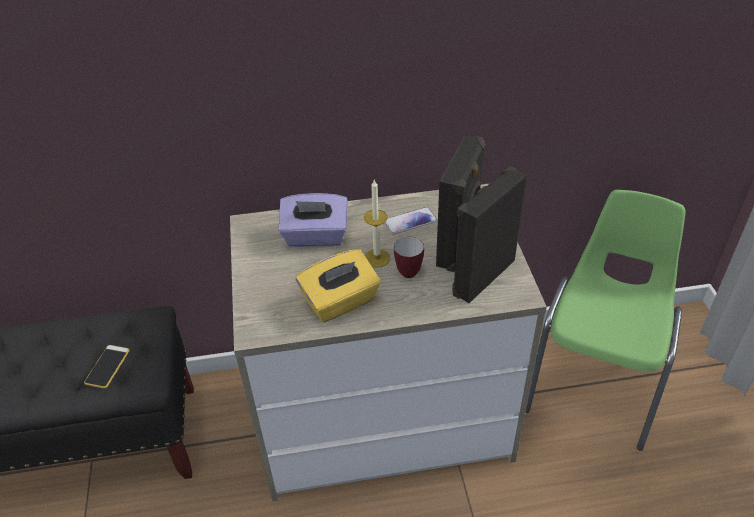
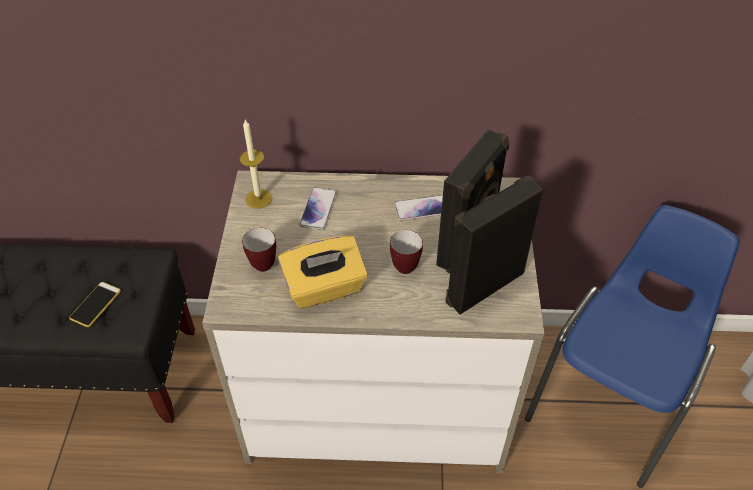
camera: 10 degrees right, 5 degrees up
(276, 289) = (262, 262): none -> mug
(315, 237) = (318, 209): purple tissue box -> phone
(377, 258) = (376, 245): candle -> candle (258, 199)
(596, 379) = (612, 398): green chair -> blue chair

